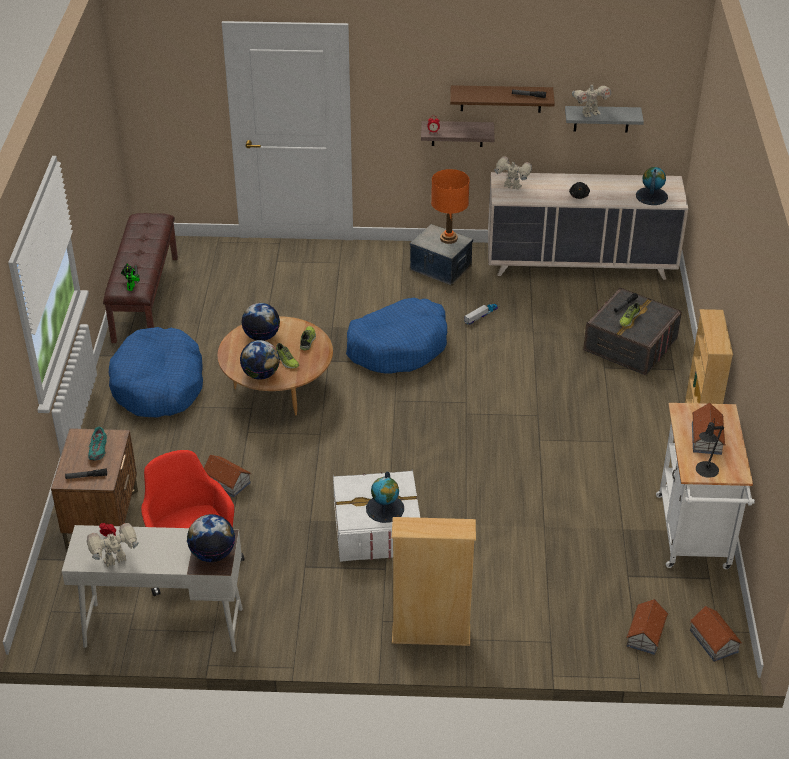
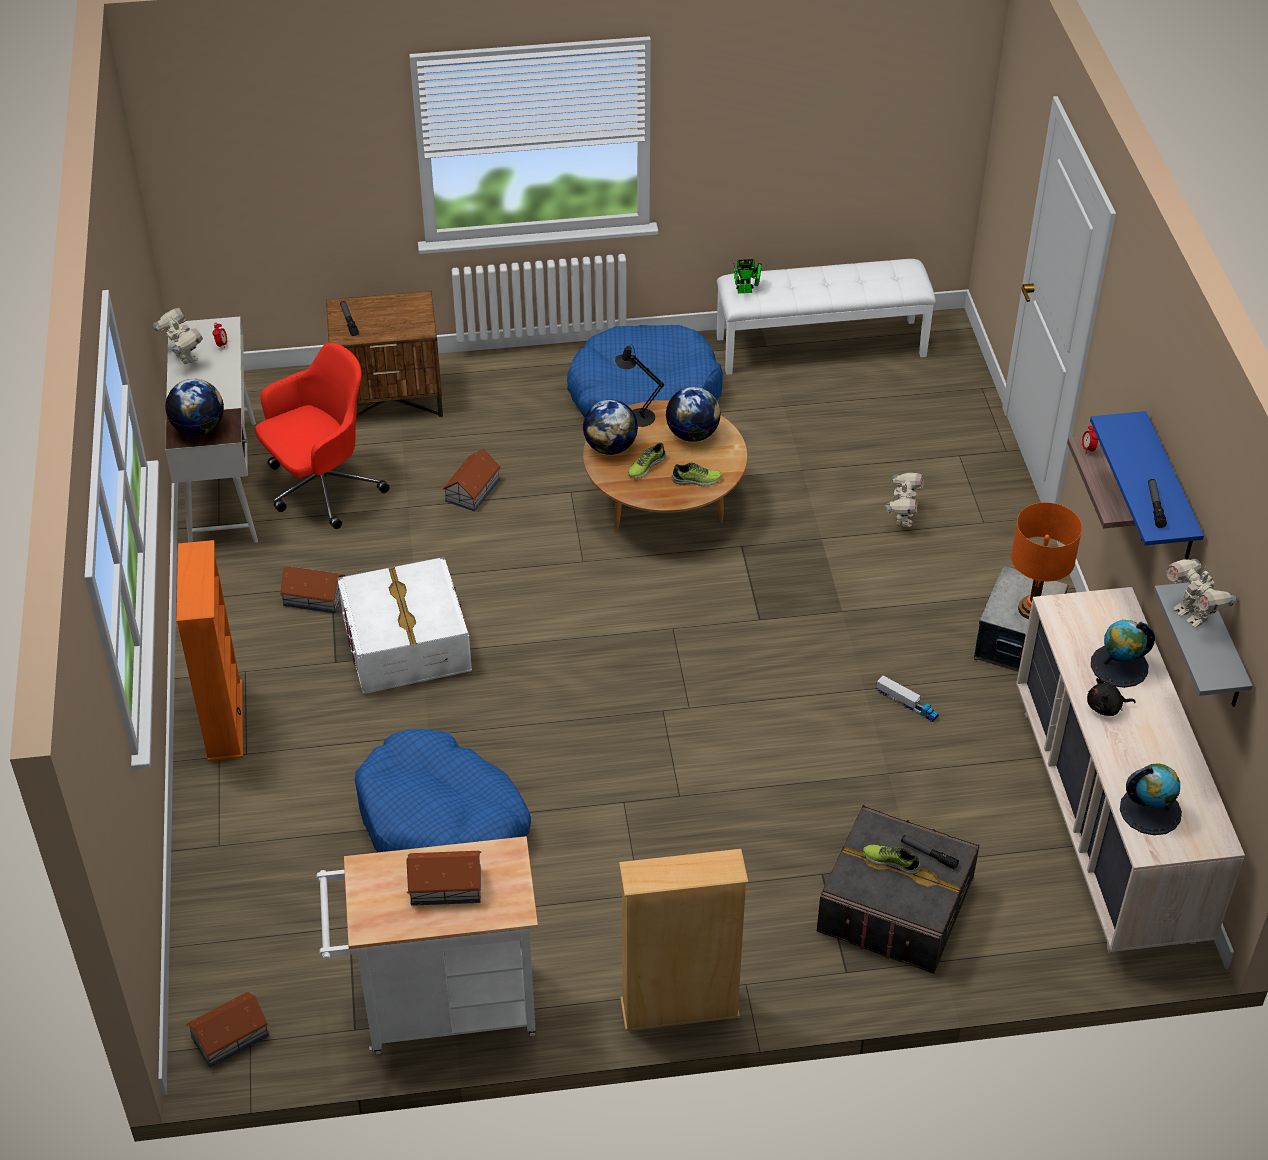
camera: 80 degrees right, 5 degrees up
(98, 449) = (396, 320): turquoise shoe -> none
(145, 298) = (821, 346): brown bench -> white bench
(385, 508) = (387, 615): globe -> globe (1119, 666)
(398, 346) = (797, 616): blue dog bed -> blue dog bed (442, 822)
(431, 635) = (224, 721): beige bookcase -> orange bookcase
(501, 98) = (1169, 490): brown shelf -> blue shelf
(512, 187) = (1094, 617): toy robot -> toy robot (902, 518)
(645, 634) = (237, 952): toy house -> toy house (314, 596)
(705, 471) = (369, 885): black table lamp -> black table lamp (637, 416)

